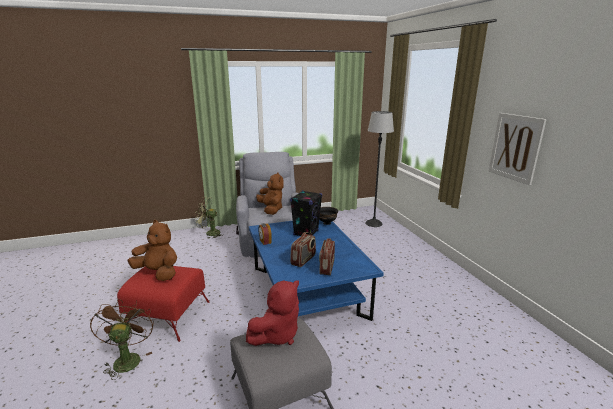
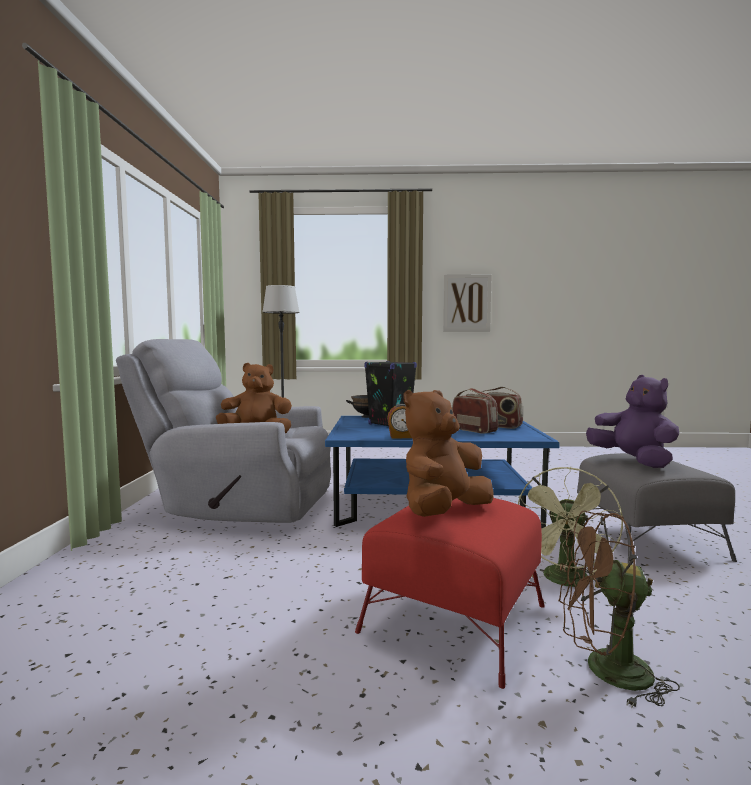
camera: 70 degrees left, 15 degrees down
(209, 233) = (102, 556): green fan -> green fan (567, 582)
(277, 335) = (633, 461): red plush toy -> purple plush toy

